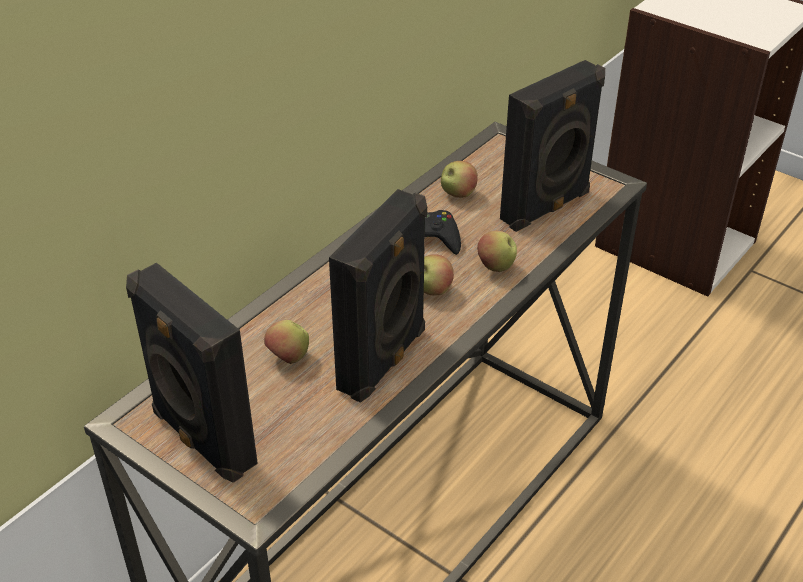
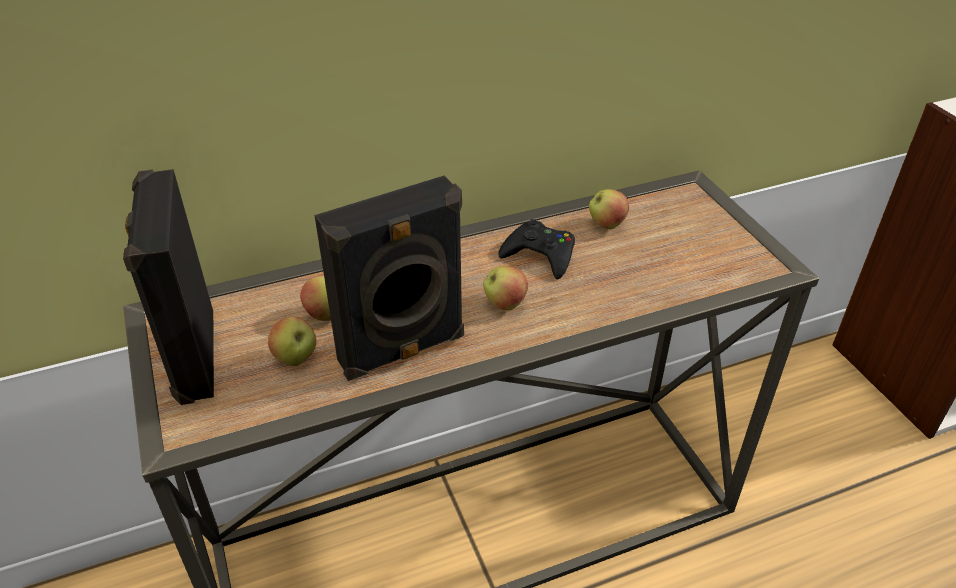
camera: 30 degrees right, 0 degrees up
(495, 267) = (584, 304): apple -> apple (296, 358)
(547, 208) = (686, 267): black speaker -> none

